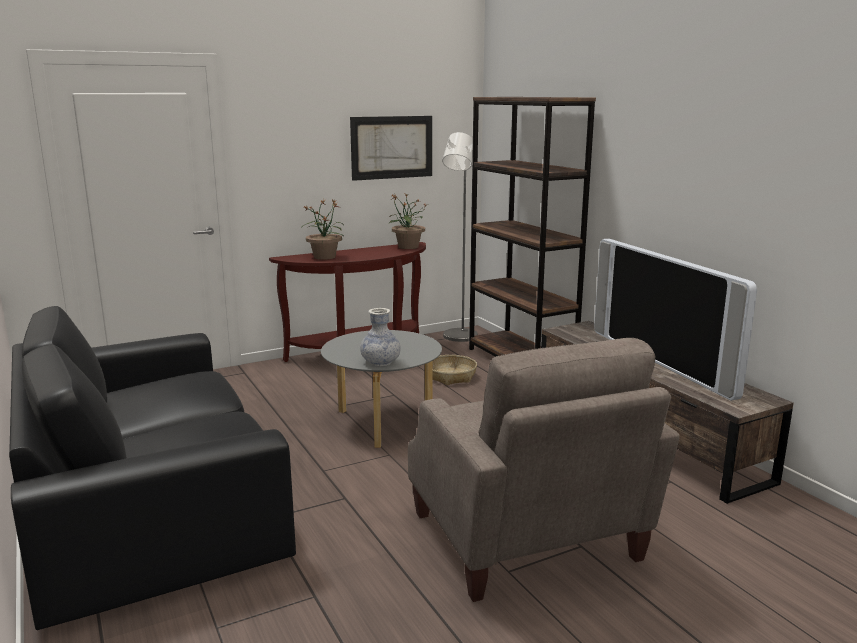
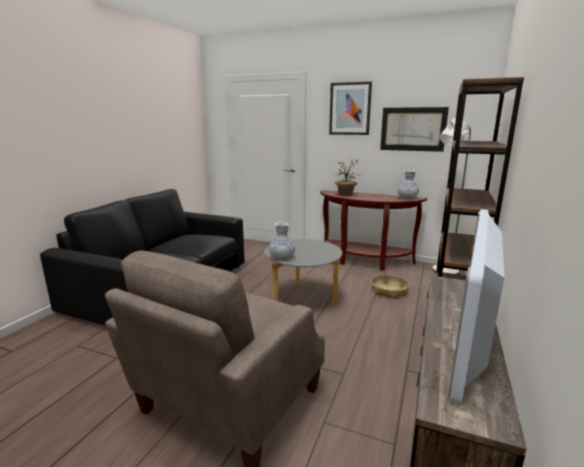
camera: 50 degrees right, 0 degrees up
(300, 119) = (350, 109): none -> picture
(407, 247) = (407, 198): potted plant -> vase

